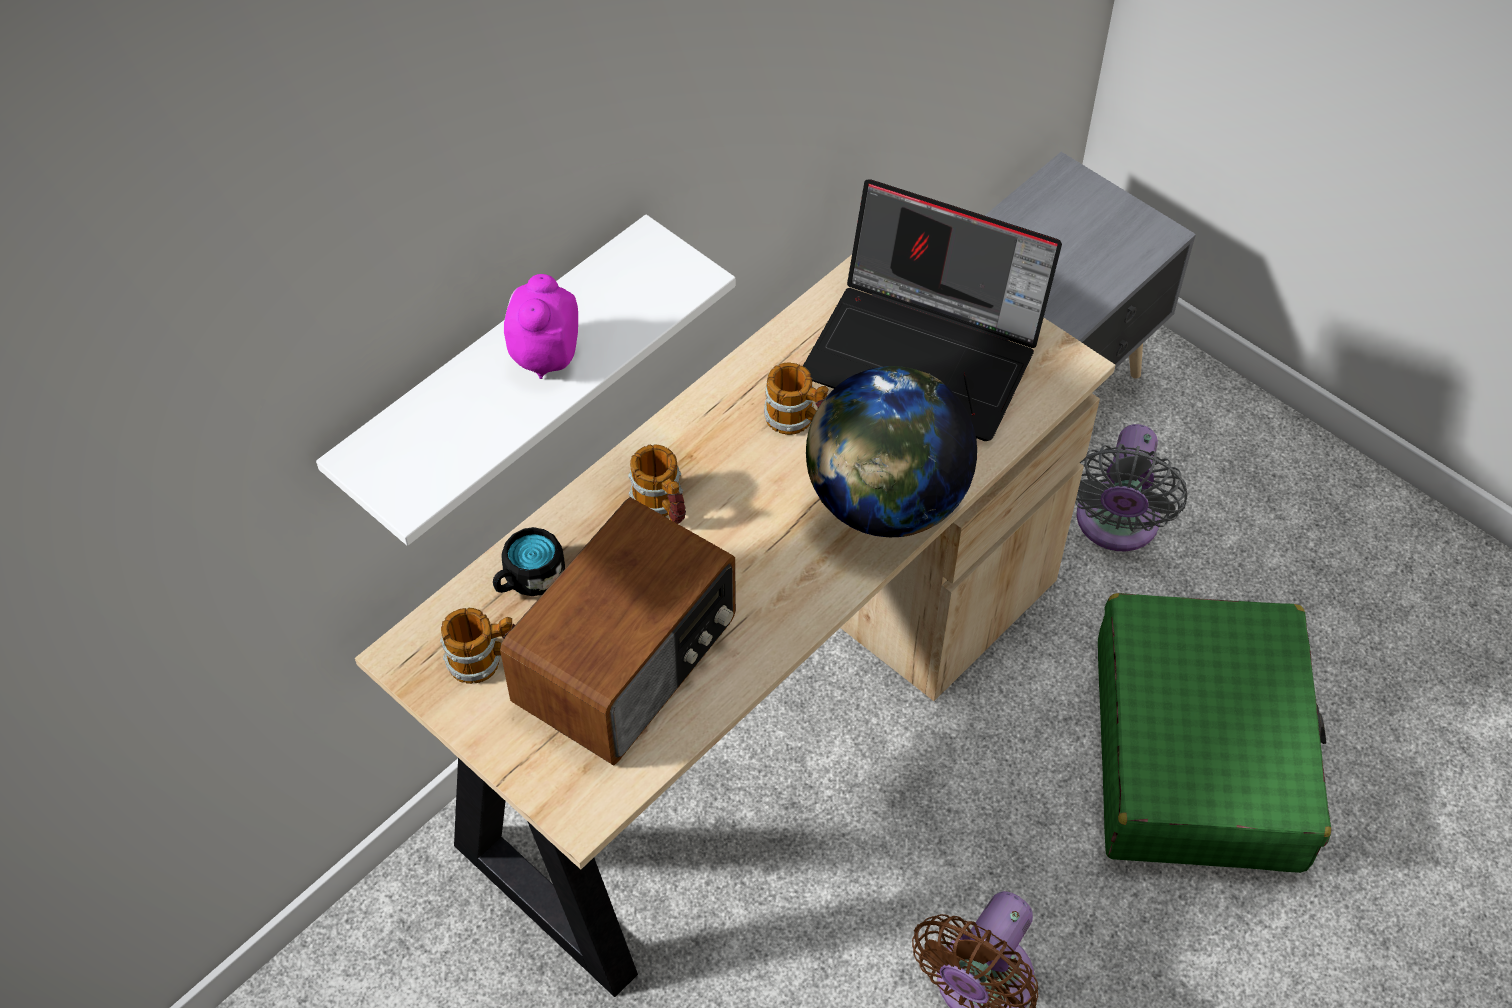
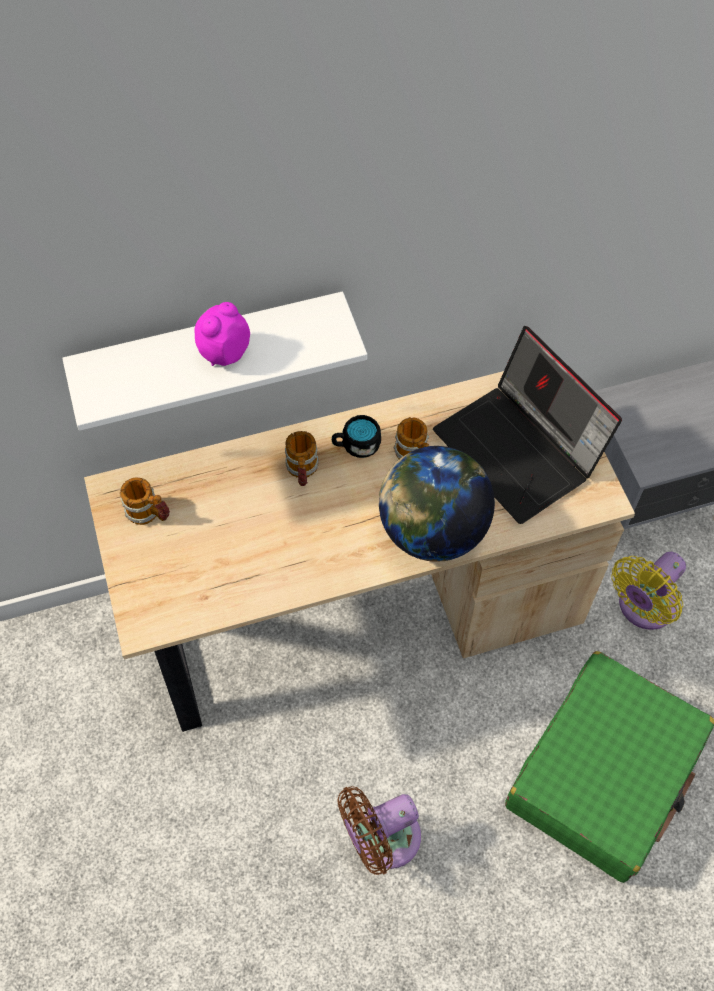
camera: 30 degrees right, 5 degrees up
(528, 579) = (201, 478): black mug -> black mug (356, 445)
(629, 661) = (224, 553): radio -> none
(1115, 525) = (642, 608): grey fan -> yellow fan

